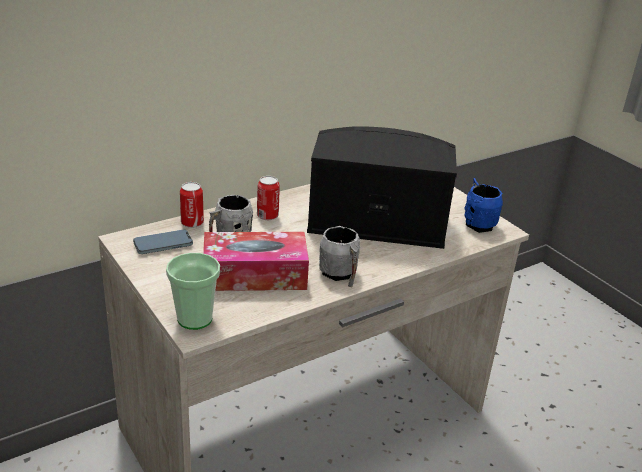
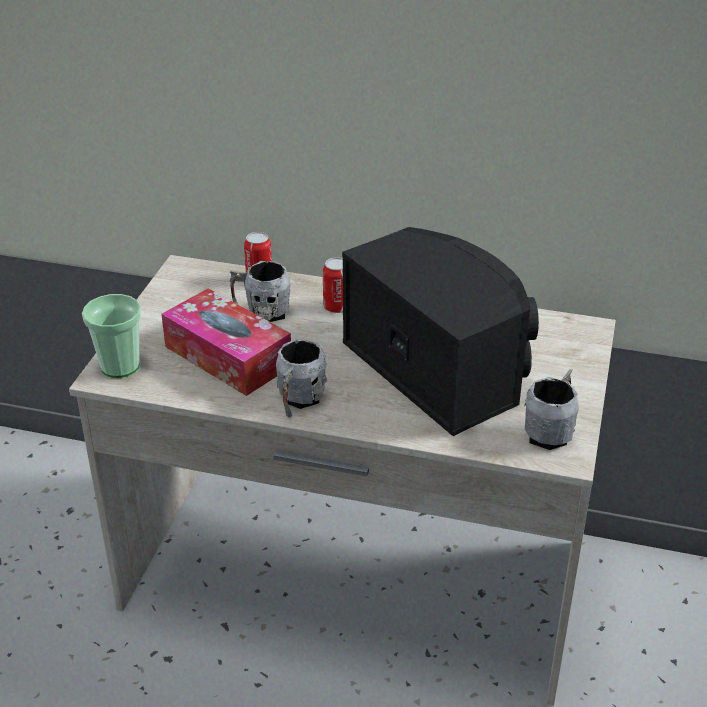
camera: 50 degrees right, 5 degrees up
(163, 244) = (203, 288): phone -> none
(477, 222) = (551, 431): blue mug -> grey mug

